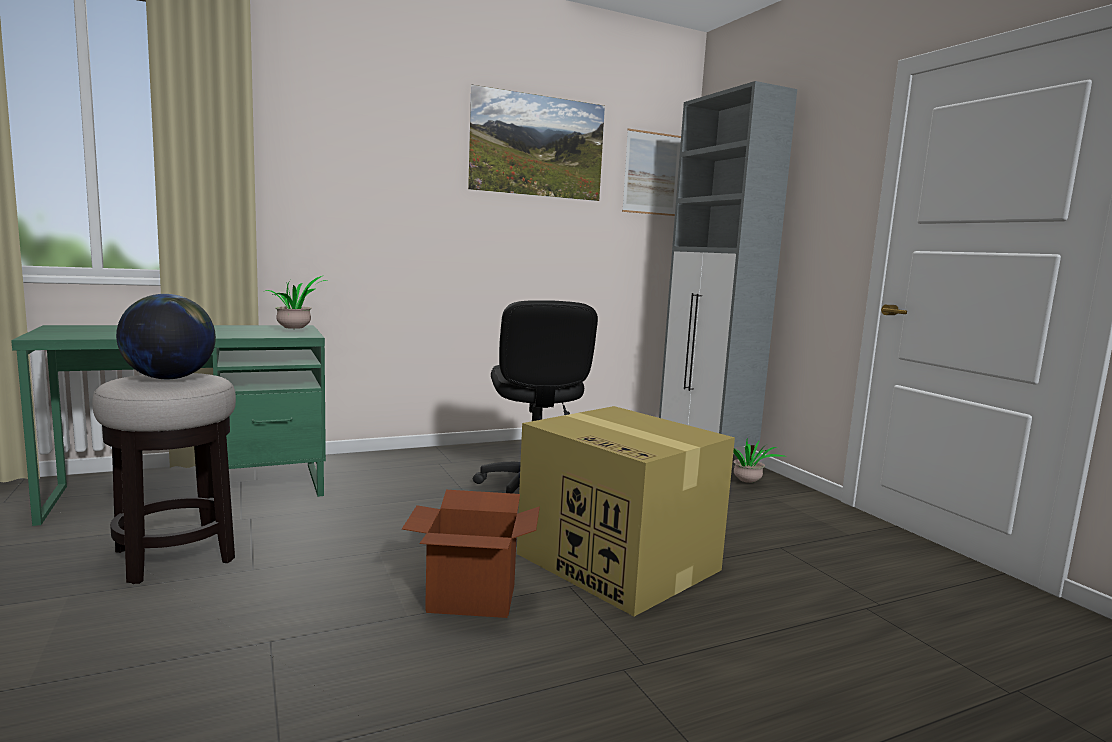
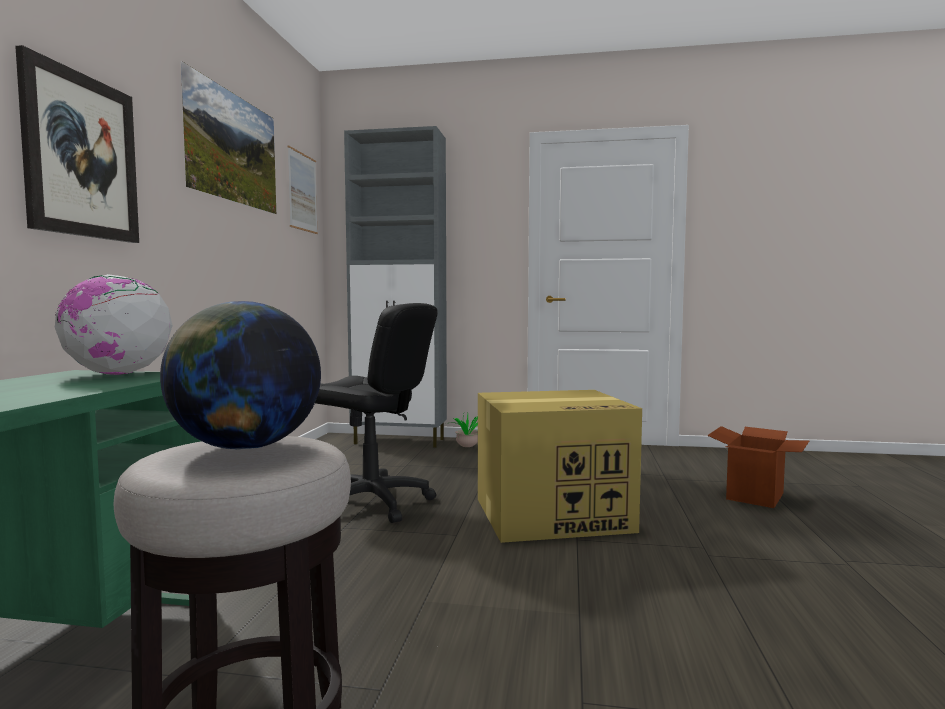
camera: 55 degrees left, 5 degrees down
(296, 330) = (118, 374): potted plant -> globe
(361, 180) = (81, 156): none -> picture
(471, 599) = (568, 579): cardboard box -> cardboard box (755, 496)

